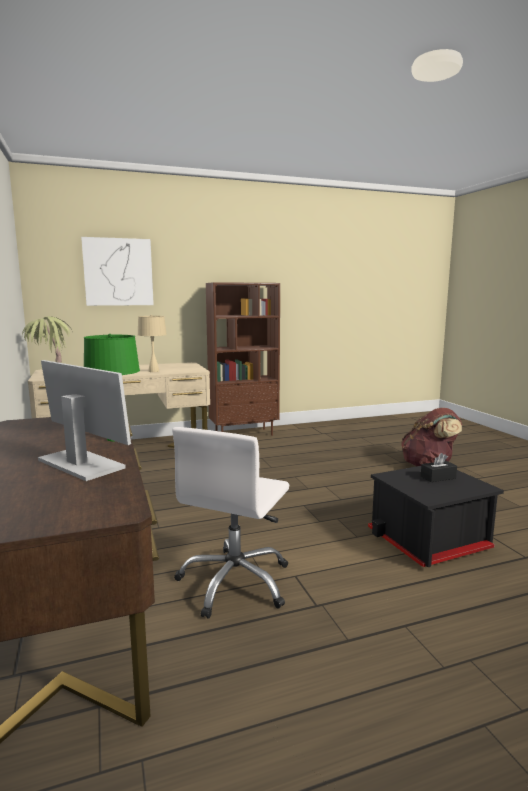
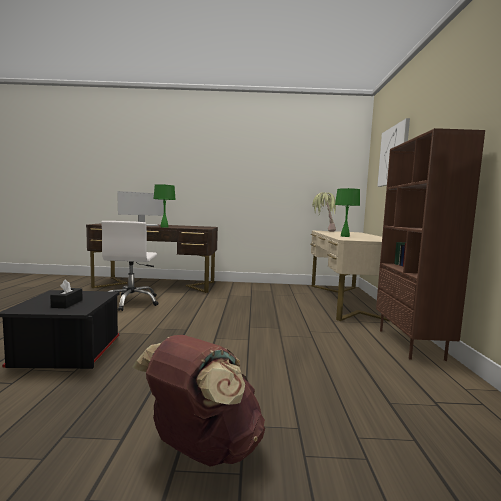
camera: 110 degrees right, 5 degrees down
(154, 371) = (345, 236): beige table lamp -> green table lamp
(235, 582) = (131, 302): white office chair -> white office chair turned 135 degrees counterclockwise

